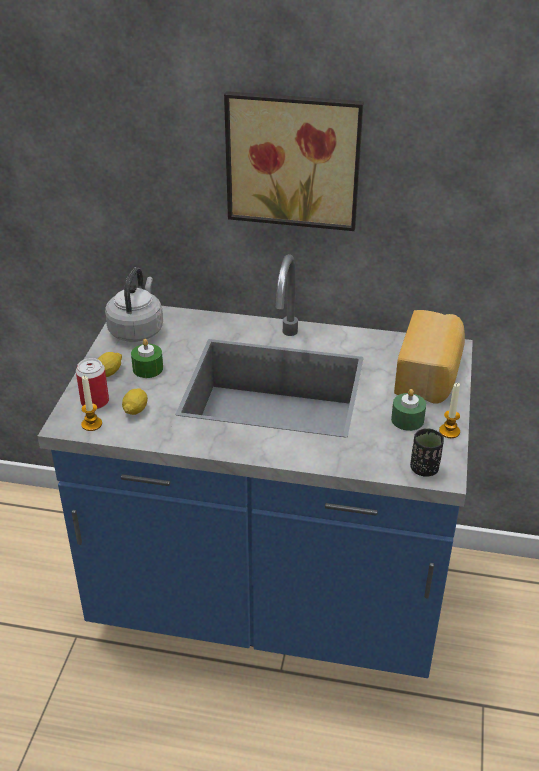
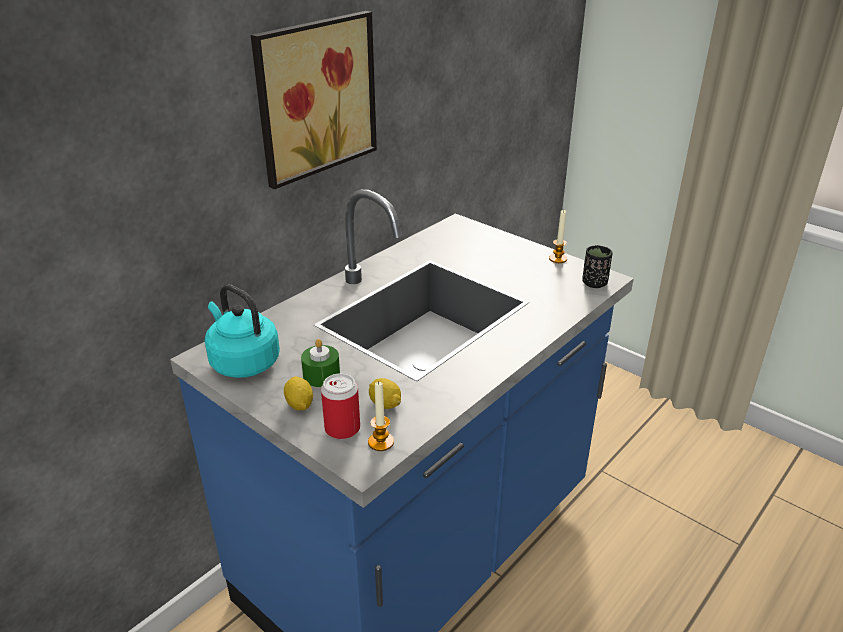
camera: 60 degrees left, 5 degrees down
(137, 329) = (243, 362): grey kettle -> turquoise kettle
(407, 420) = (529, 270): green candle -> none
(429, 375) = (482, 242): bread -> none

